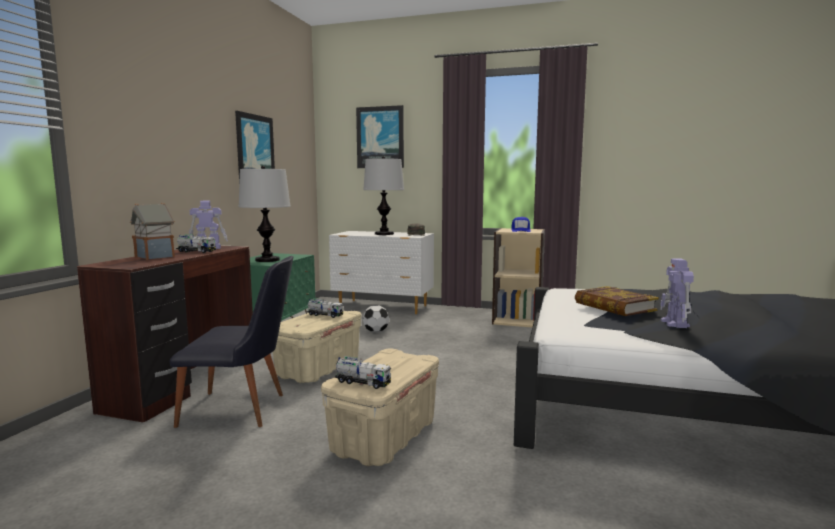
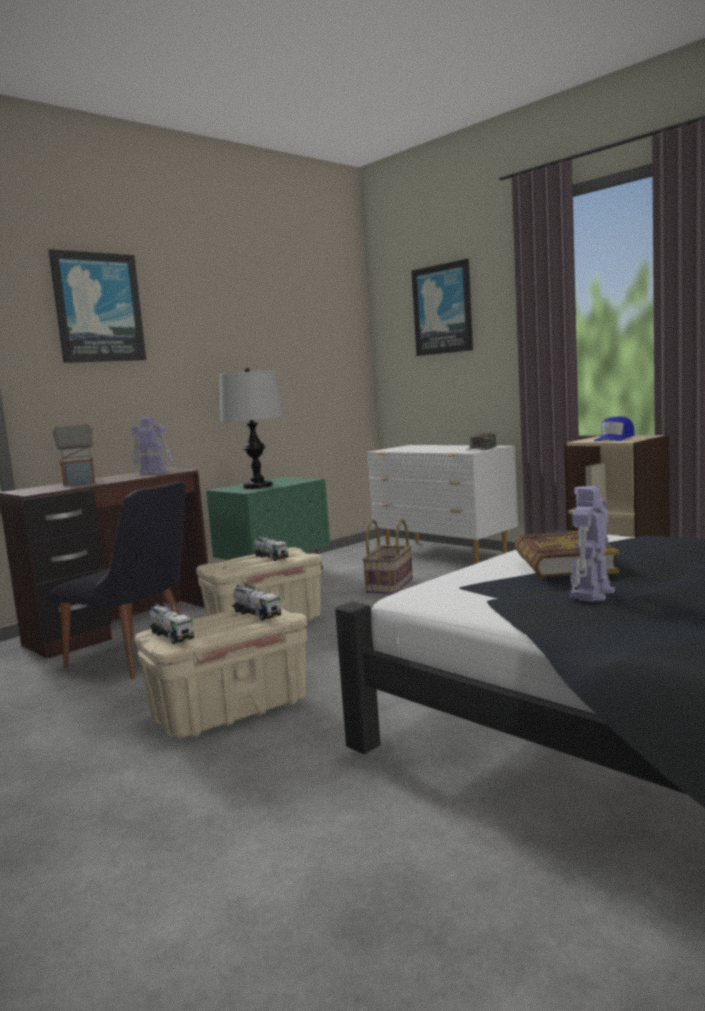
camera: 30 degrees right, 0 degrees up
(196, 251) = (130, 476): toy truck -> toy truck (256, 614)
(254, 151) = (258, 349): picture -> picture (98, 308)
(376, 331) = (390, 585): football -> basket
(383, 234) = (439, 448): table lamp -> none

